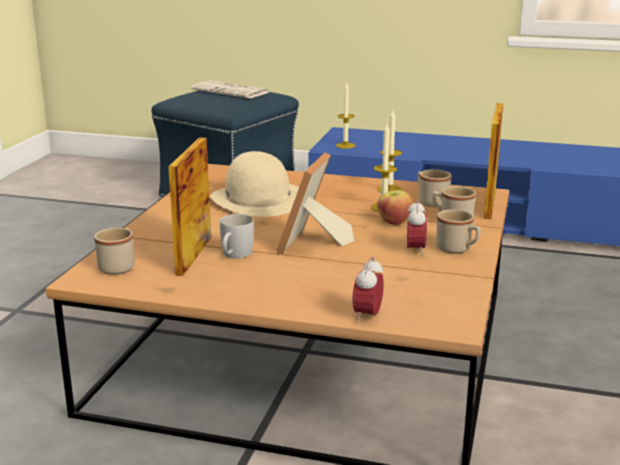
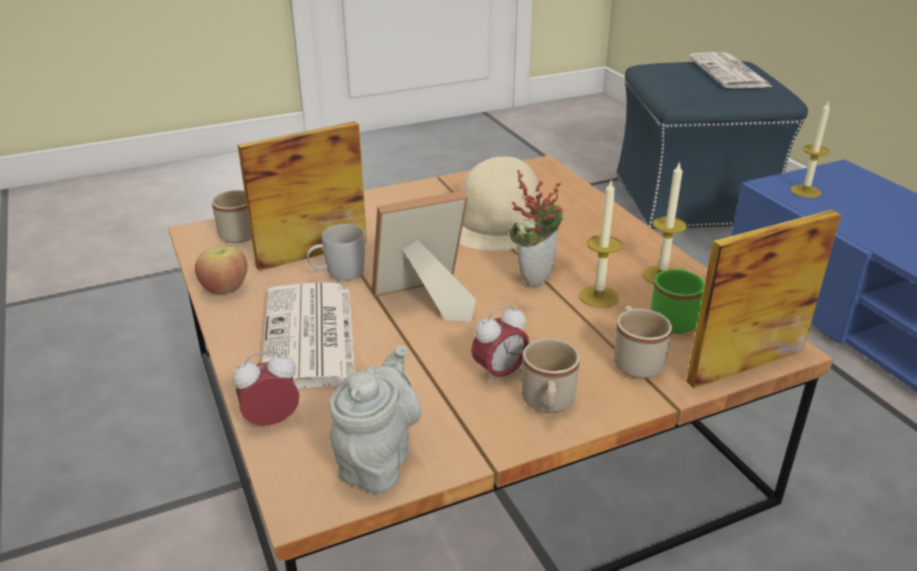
camera: 50 degrees right, 10 degrees up
(296, 283) = (310, 337): none -> newspaper
(337, 213) = (533, 276): none -> potted plant
(393, 222) = (565, 322): apple -> apple (225, 288)
(430, 201) = (674, 318): beige mug -> green mug
(445, 300) = (377, 460): none -> grey teapot

